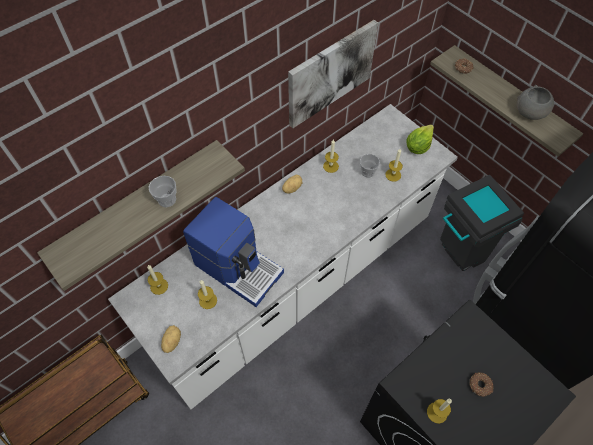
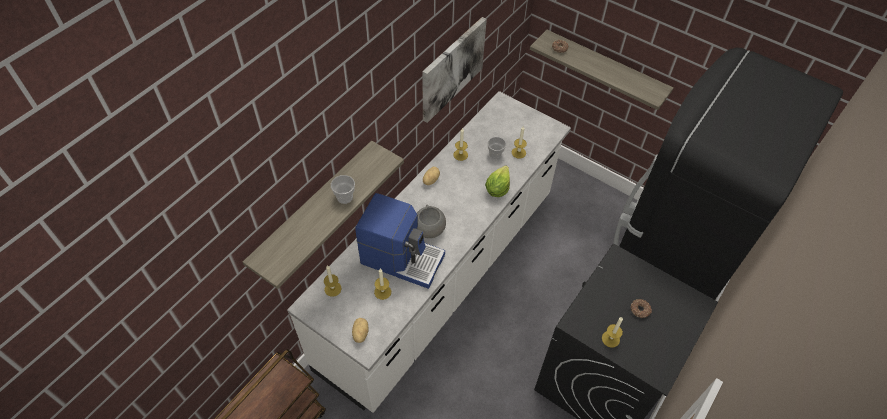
camera: 15 degrees left, 5 degrees down
(418, 146) = (534, 124): lettuce -> lettuce (497, 189)
(457, 255) = (584, 223): grey trash can -> none
(530, 113) = (625, 77): grey bowl -> grey bowl (429, 230)

